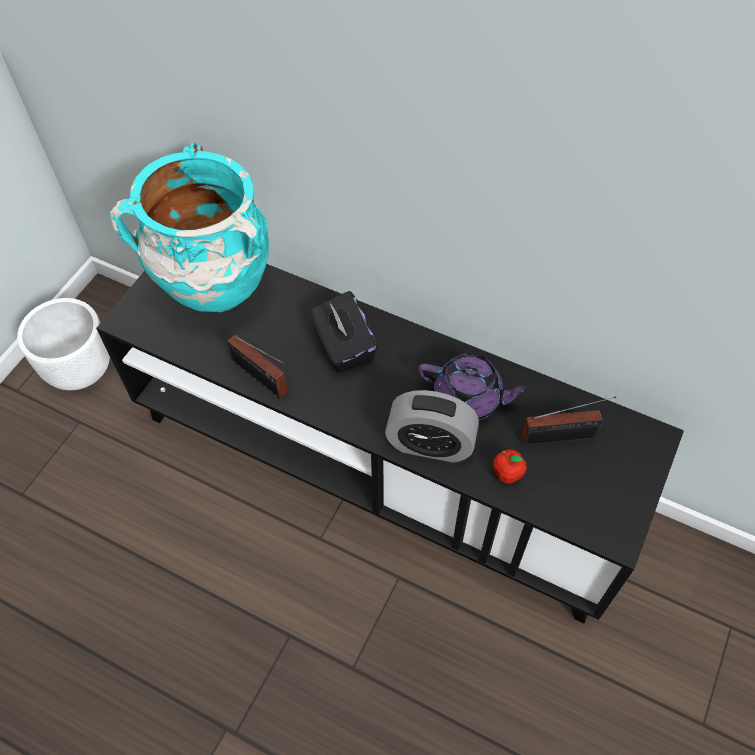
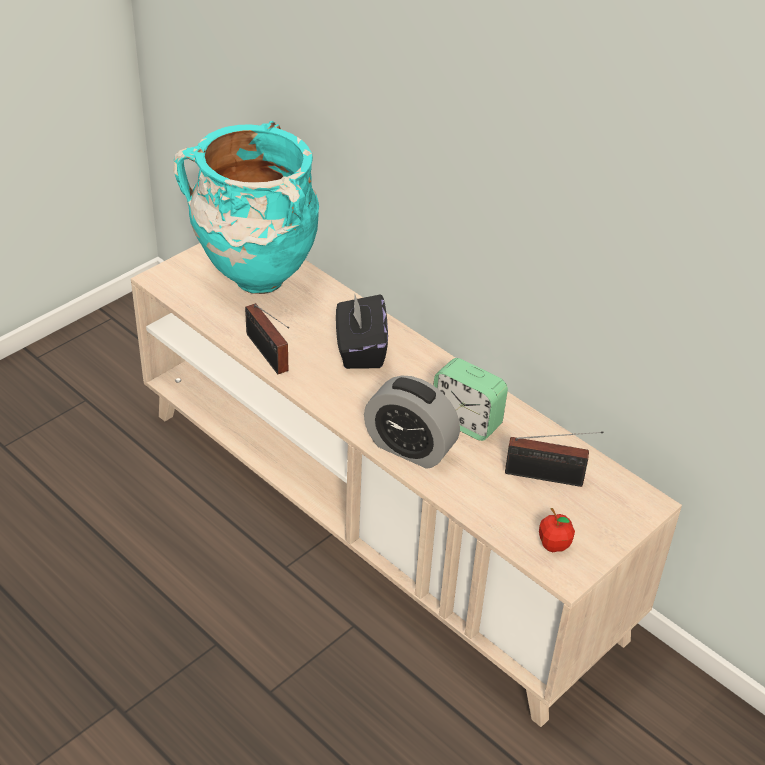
camera: 15 degrees right, 15 degrees down
(80, 372) = (105, 357): white planter -> none
(379, 466) = (375, 519): black tv stand -> beige tv stand
(468, 398) = (466, 421): purple teapot -> alarm clock
(507, 474) = (476, 492): apple -> apple (554, 545)

